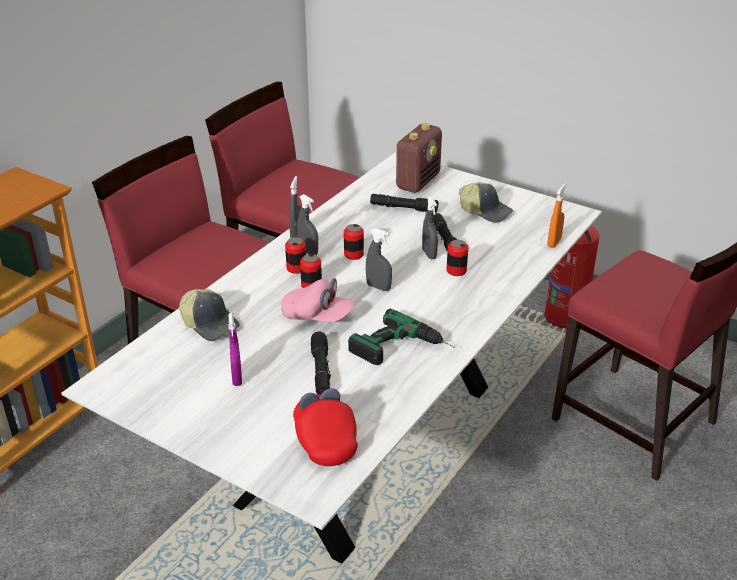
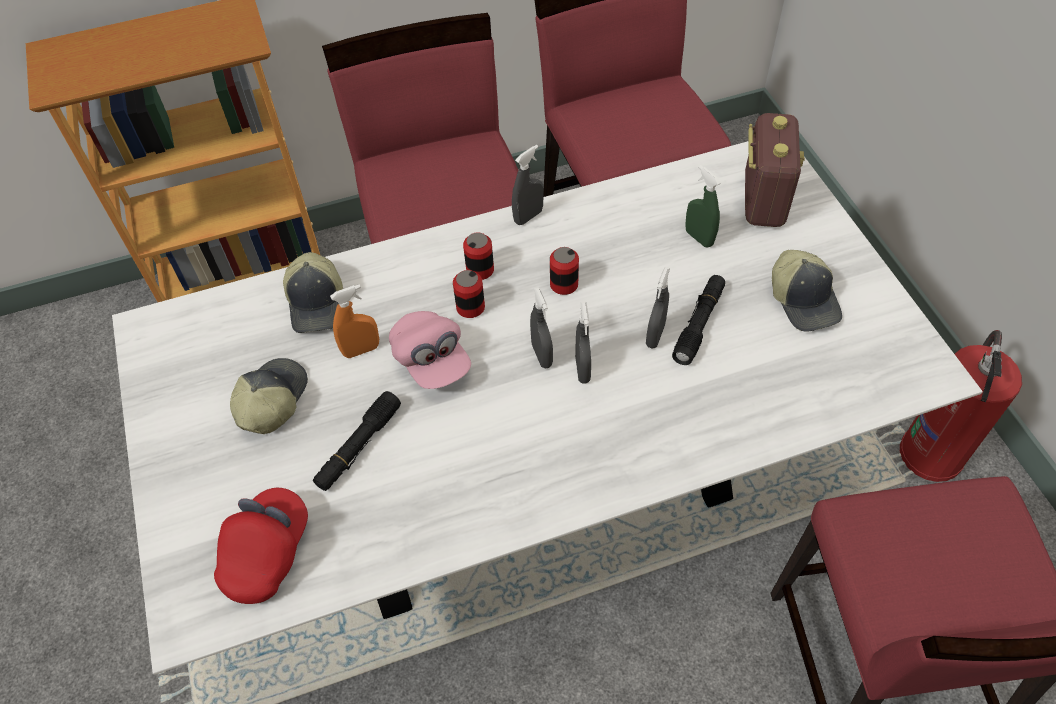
camera: 40 degrees right, 20 degrees up
(237, 378) = (270, 400): purple spray bottle -> cap
(308, 252) = (517, 250): grey spray bottle -> grey spray bottle (582, 369)
(403, 208) = (699, 238): black flashlight -> green spray bottle
(403, 350) = (474, 475): power drill -> none
(418, 181) = (763, 200): radio -> radio turned 60 degrees counterclockwise
(456, 271) = (662, 384): can -> none
(554, 242) = (846, 411): orange spray bottle -> orange spray bottle (361, 350)

